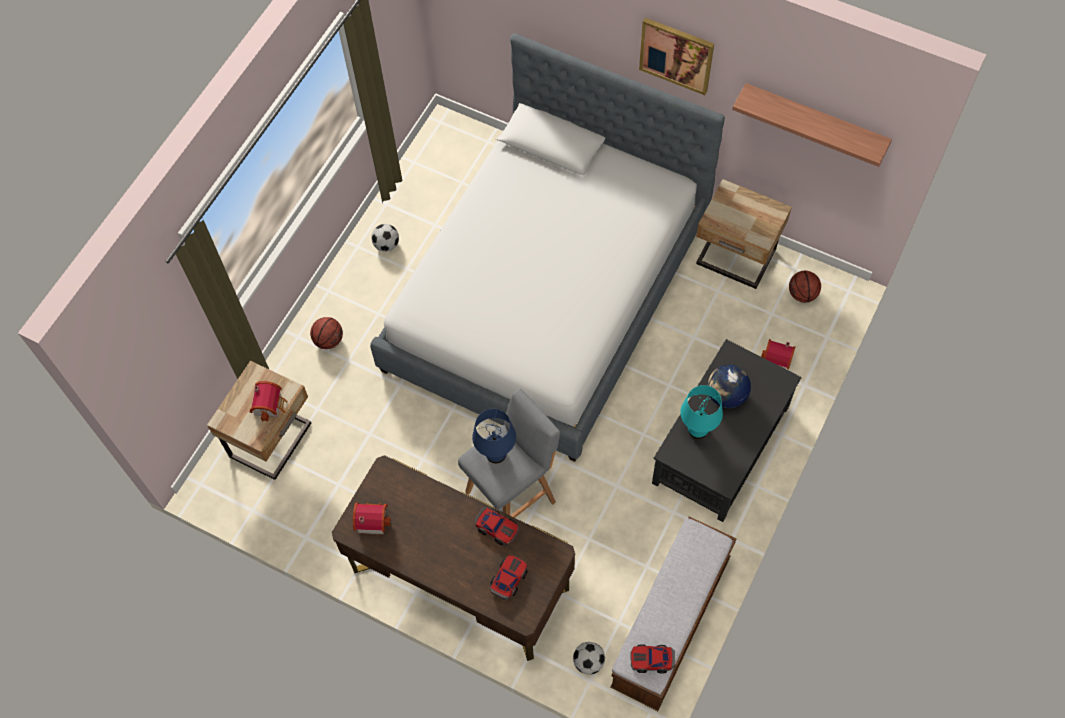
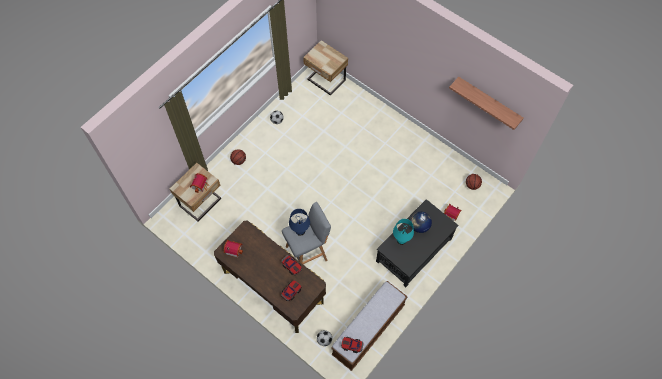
camera: 10 degrees right, 0 degrees up
(546, 295) = (347, 160): bed -> none
(676, 55) = (428, 56): picture -> none
(735, 259) = (443, 161): beige nightstand -> beige nightstand (325, 81)

